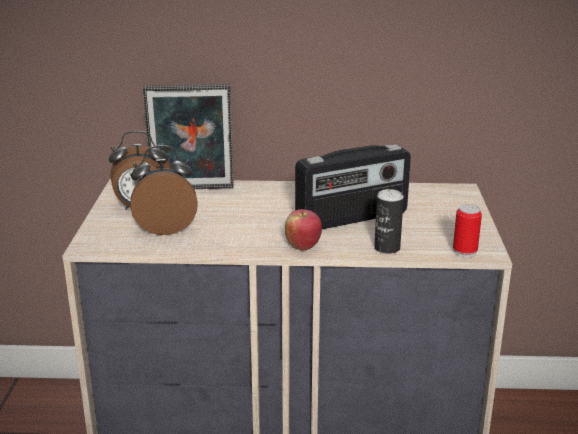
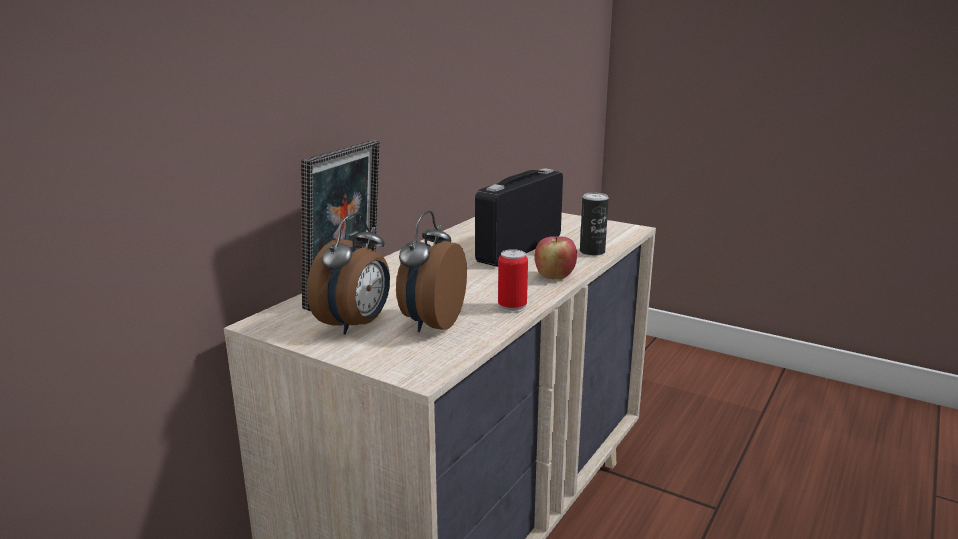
camera: 60 degrees left, 5 degrees down
(352, 218) = (518, 249): radio -> radio turned 150 degrees counterclockwise
(465, 251) = (624, 233): can -> can (512, 307)

